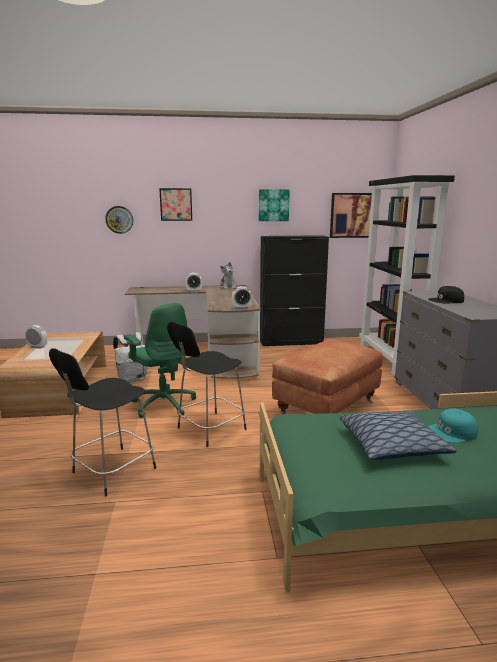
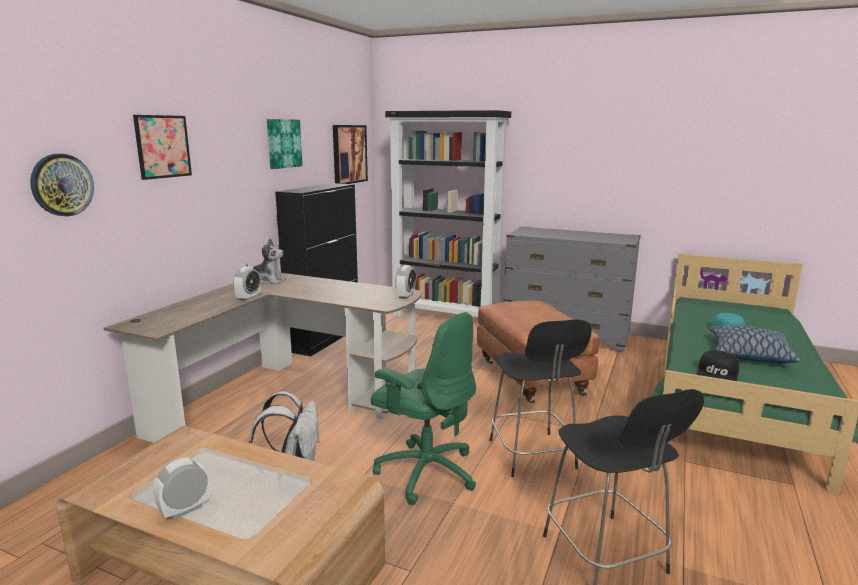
camera: 60 degrees left, 0 degrees up
(163, 404) = (426, 471): green office chair -> green office chair turned 45 degrees clockwise
(446, 300) = (563, 235): black cap -> black cap (718, 374)

